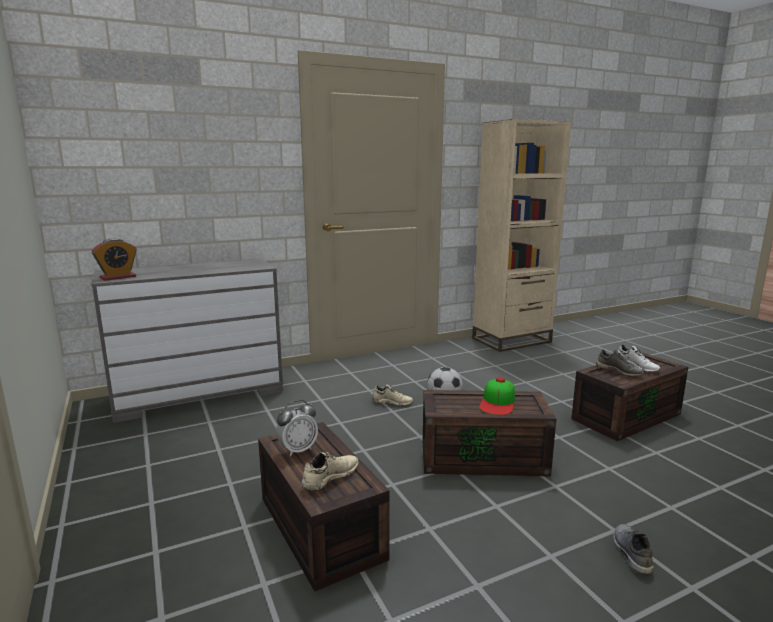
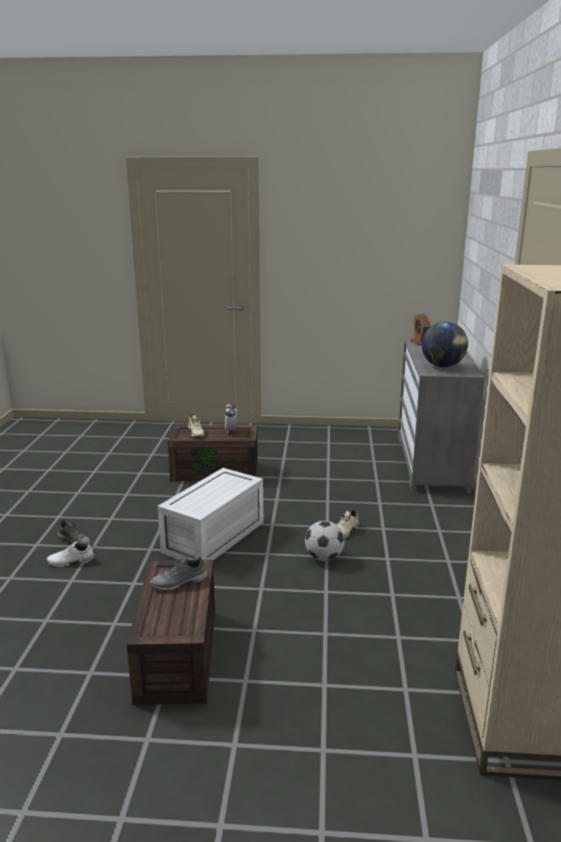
camera: 120 degrees right, 5 degrees up
(235, 266) = (442, 366): none -> globe
(484, 457) = (214, 538): brown storage box -> white storage box
(498, 402) = (207, 495): cap -> none
(637, 367) = (173, 603): white shoe -> white shoe (71, 562)

